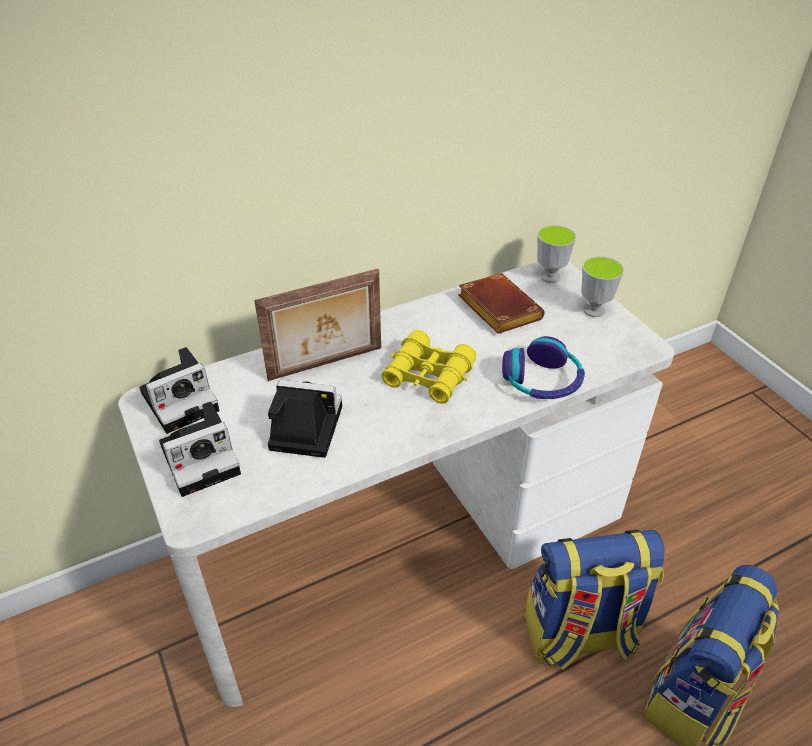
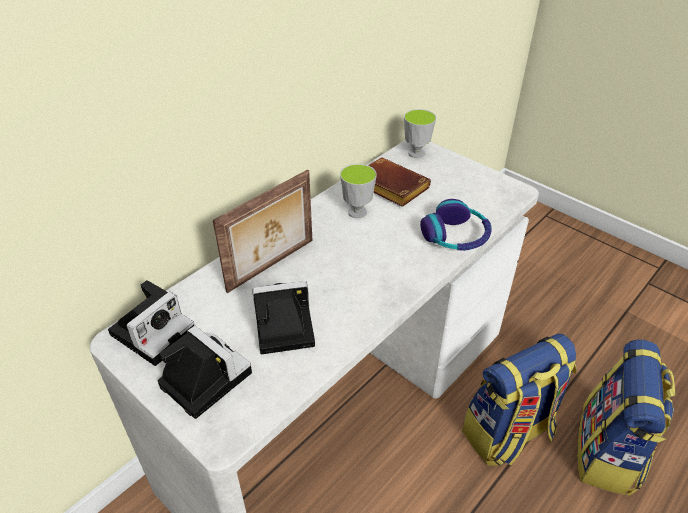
camera: 20 degrees left, 0 degrees up
(203, 457) = (203, 378): camera -> camera turned 90 degrees counterclockwise
(428, 375) = (364, 254): yellow binoculars -> none
(594, 310) = (463, 172): cup -> cup (357, 212)

